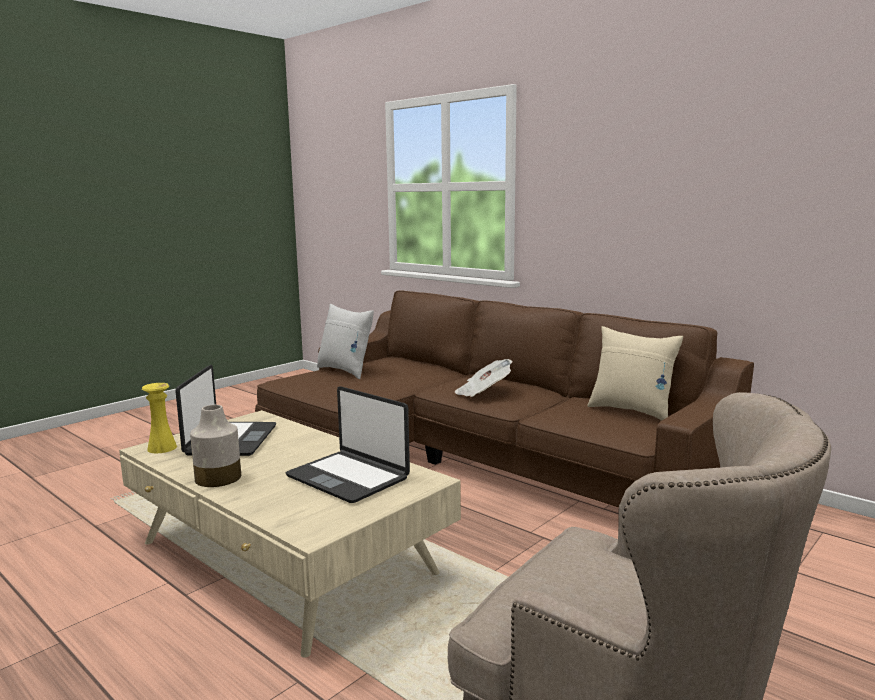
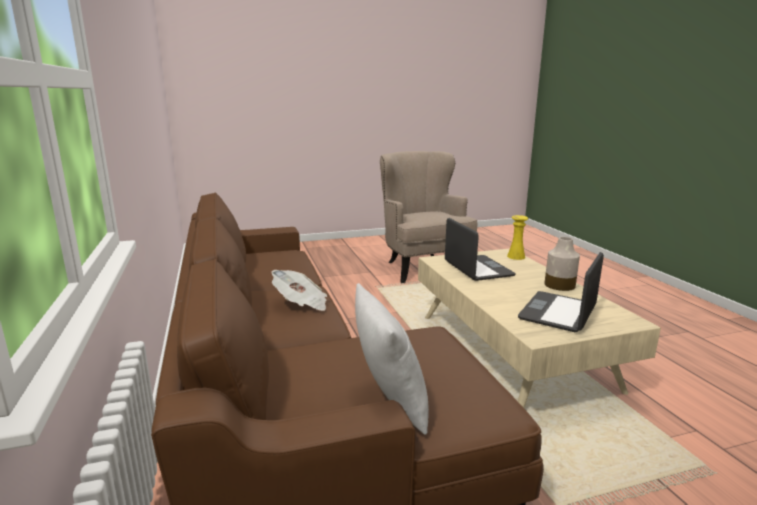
camera: 150 degrees left, 5 degrees up
(162, 448) = (618, 319): yellow vase -> yellow vase (516, 256)
(631, 412) = (252, 262): beige pillow -> none

